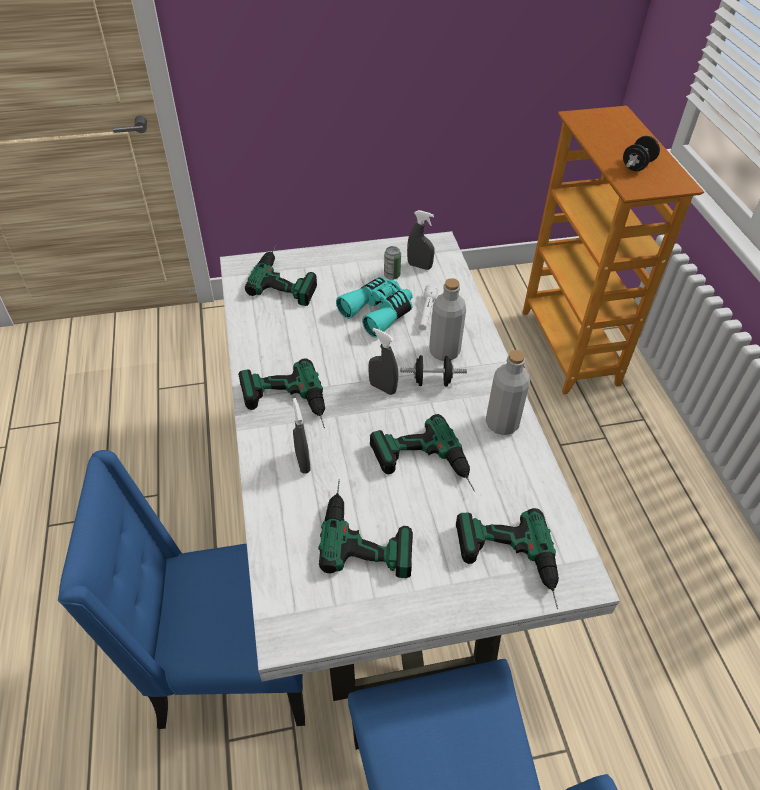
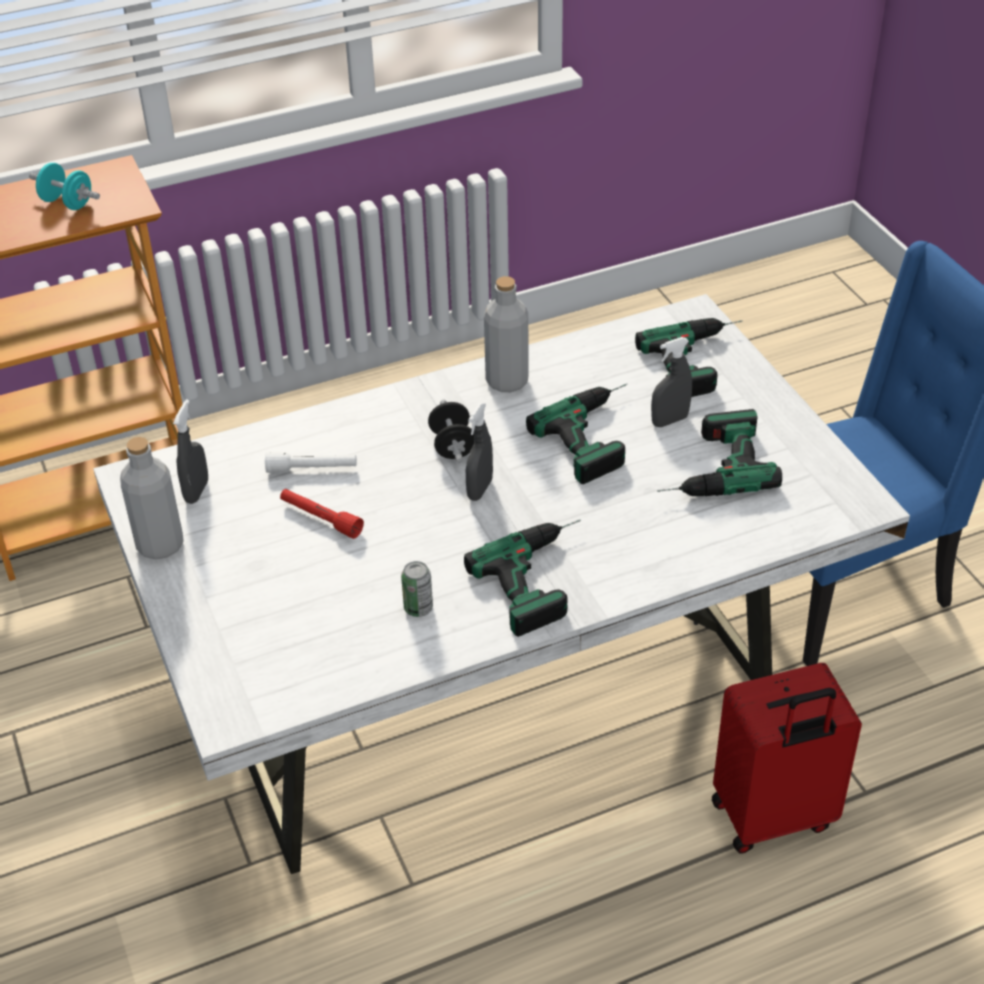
camera: 100 degrees left, 5 degrees down
(230, 664) = (773, 818): blue chair -> red suitcase
(287, 277) = (251, 644): power drill -> none
(302, 462) = (635, 539): grey spray bottle -> grey spray bottle (669, 421)
(378, 312) = (321, 519): turquoise binoculars -> red flashlight
(392, 275) = (226, 518): can -> can (418, 608)
(444, 351) = (391, 442): grey bottle -> grey bottle (160, 545)
(637, 165) = (67, 203): black dumbbell -> turquoise dumbbell

